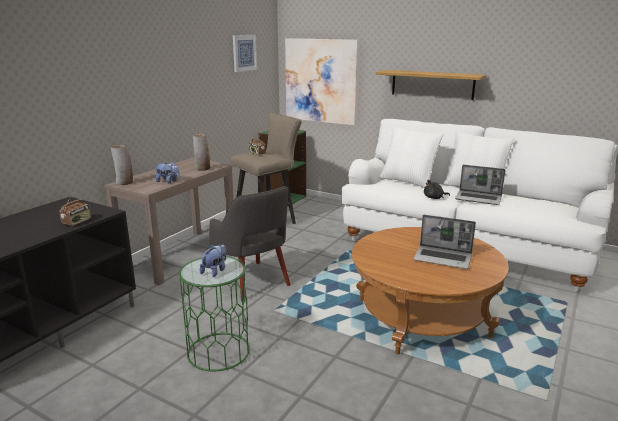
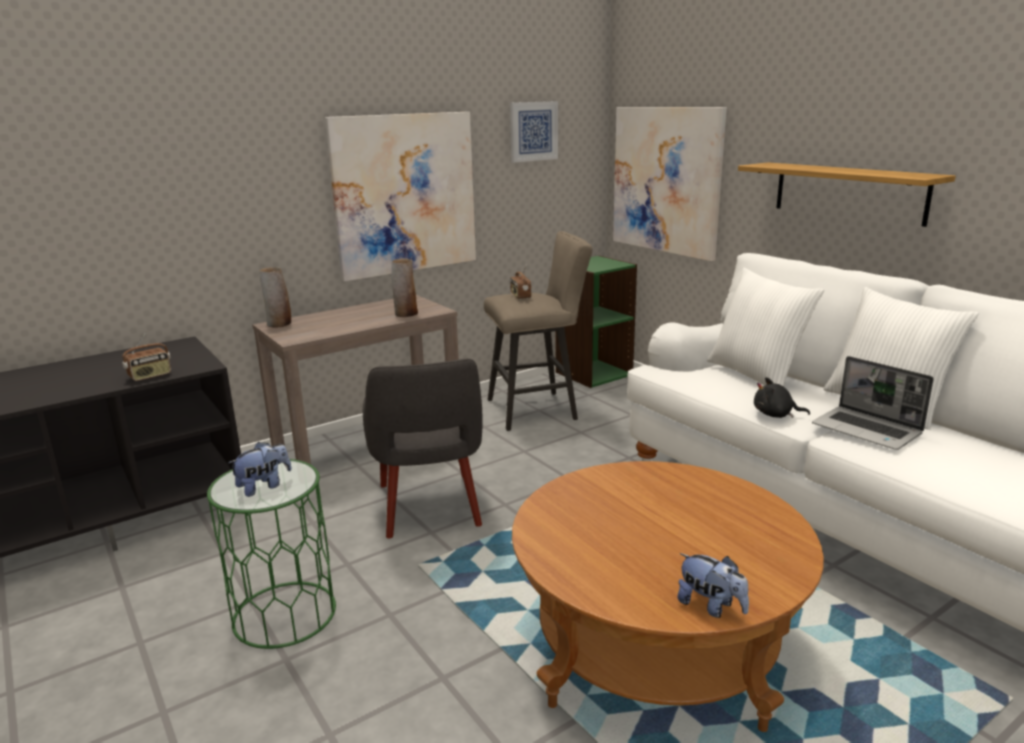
camera: 25 degrees right, 0 degrees up
(168, 181) = (335, 329): plush toy -> plush toy (711, 606)
(182, 93) = (405, 194): none -> picture
(443, 258) = (686, 543): laptop -> none

